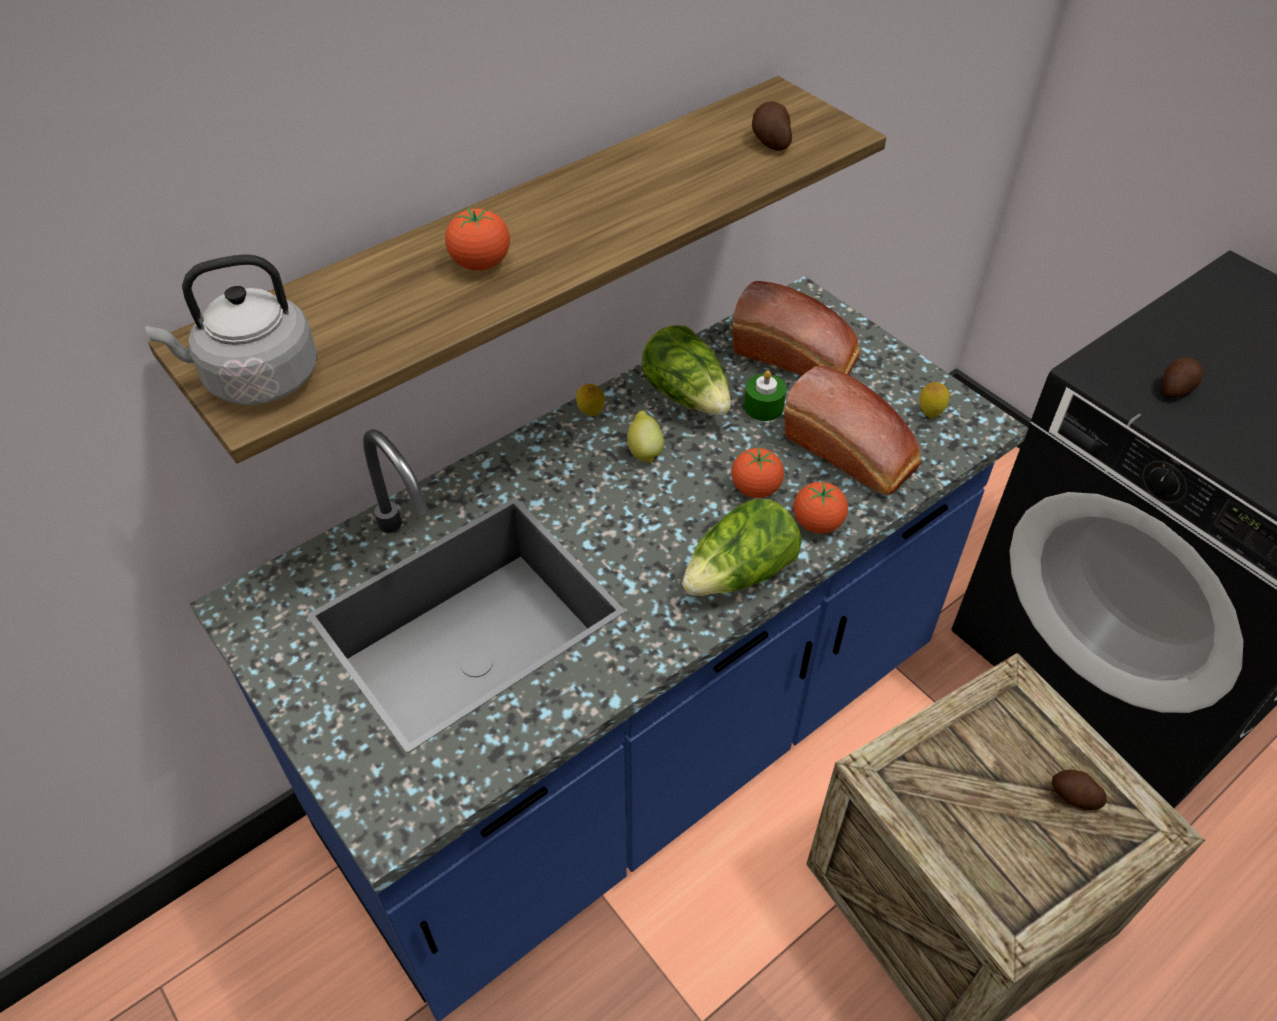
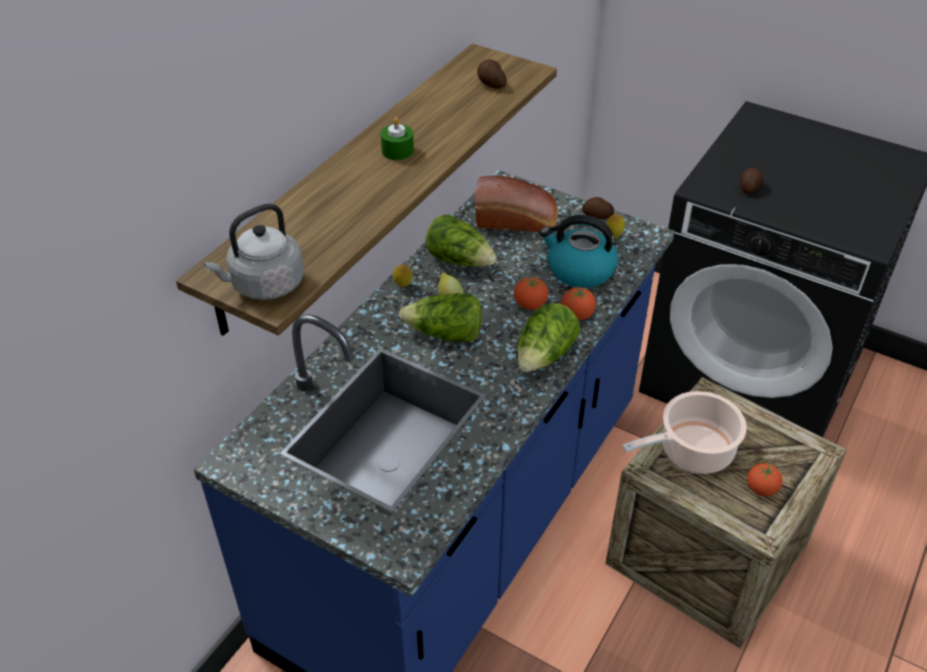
camera: 20 degrees left, 5 degrees down
(480, 264) = (359, 190): tomato -> tomato (761, 489)
(613, 501) = (445, 334): none -> lettuce
(763, 407) = (511, 255): green candle -> green candle (397, 151)
(853, 454) = (579, 270): bread -> kettle
(953, 765) = (692, 451): none -> cooking pot
(1074, 797) = (767, 448): potato -> potato (597, 216)

